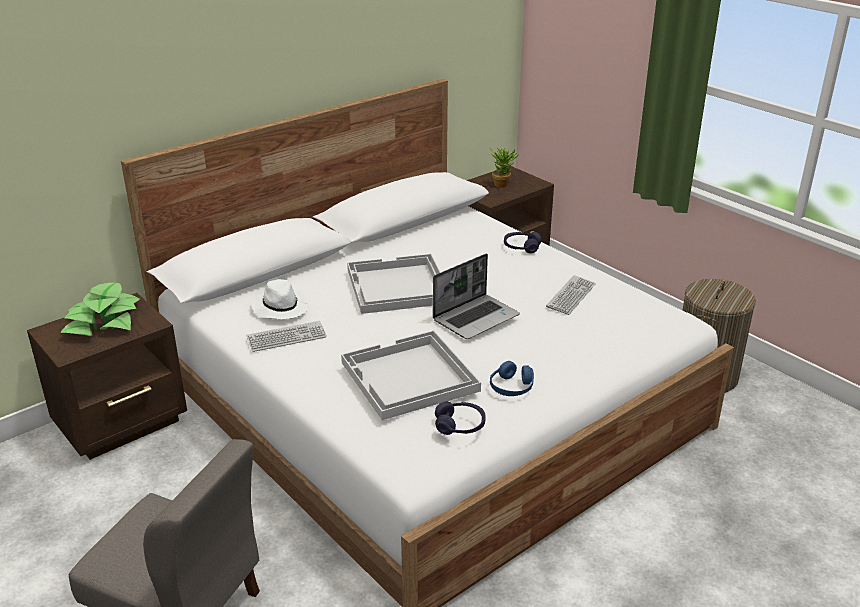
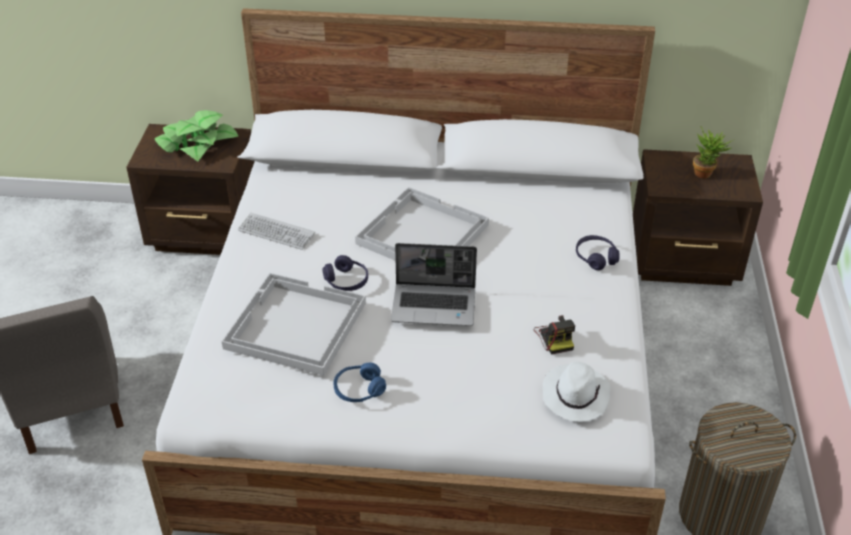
camera: 45 degrees right, 10 degrees up
(279, 308) = (310, 202): white hat -> white hat (575, 395)
(460, 425) = (265, 393): purple headphones -> purple headphones (346, 281)
(571, 296) = (555, 337): keyboard -> camera

